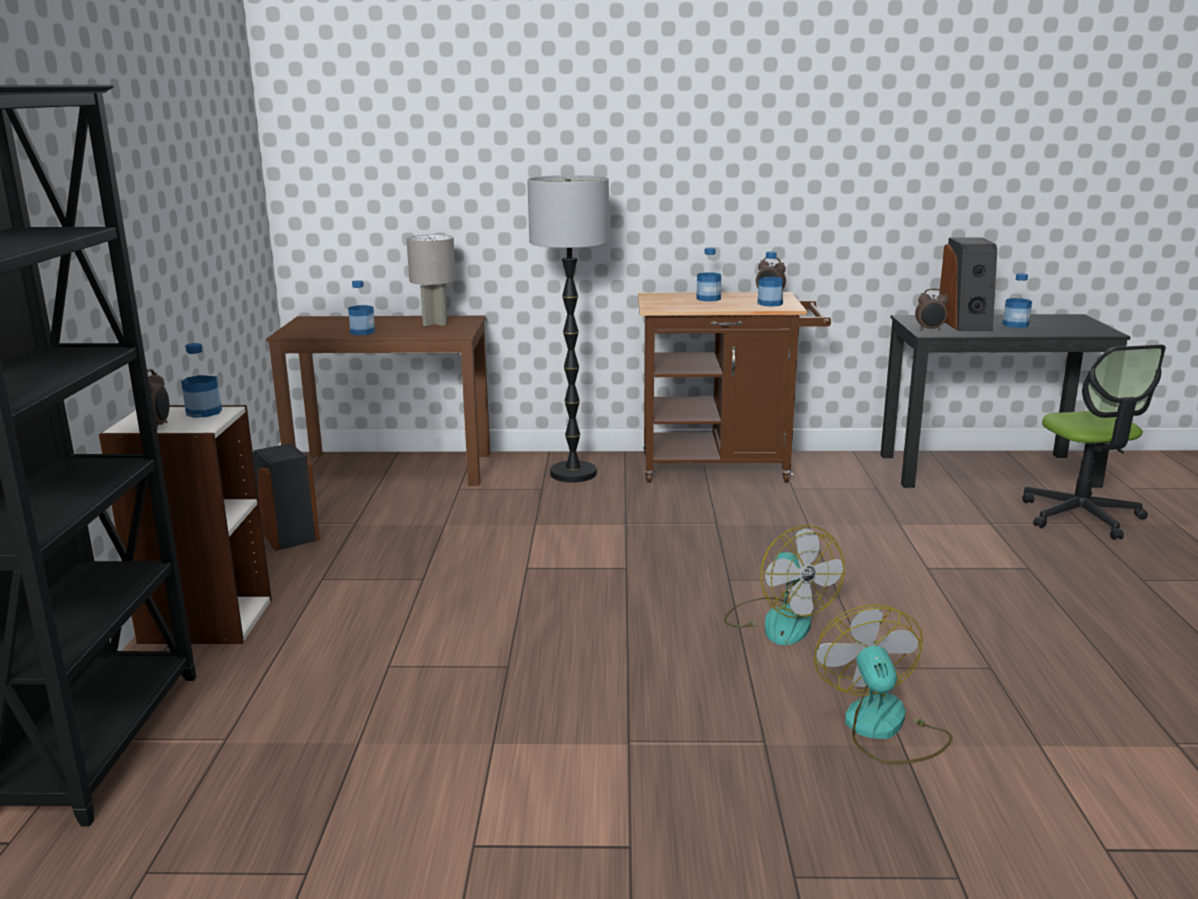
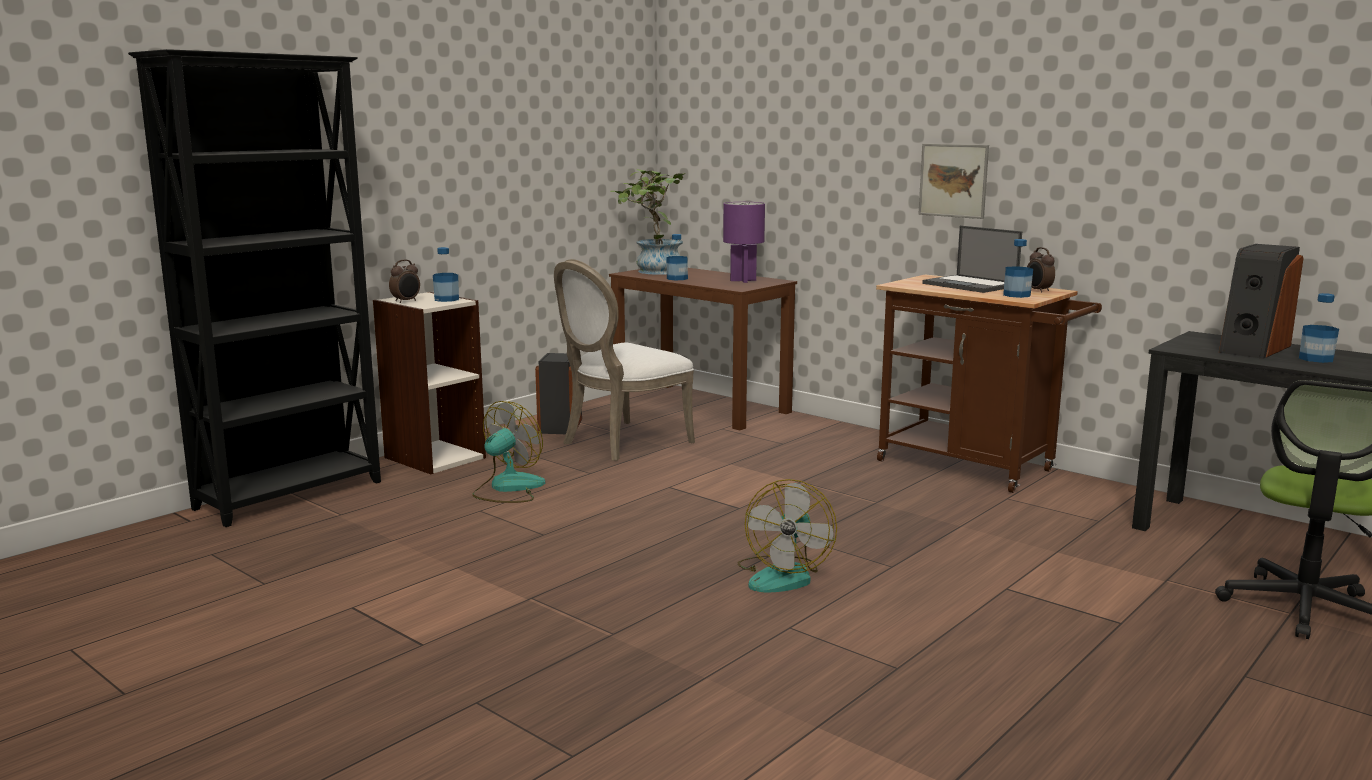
camera: 40 degrees right, 5 degrees down
(309, 327) = (652, 271): none -> potted plant
(389, 534) = (621, 443): none -> white chair
(435, 323) = (742, 280): grey table lamp -> purple table lamp
(573, 473) = (829, 440): floor lamp -> none
(661, 198) = (953, 180): none -> picture
(708, 299) = (971, 285): bottle -> laptop
(883, 729) = (712, 663): fan -> fan (508, 488)
(930, 330) = (1186, 346): alarm clock -> none

